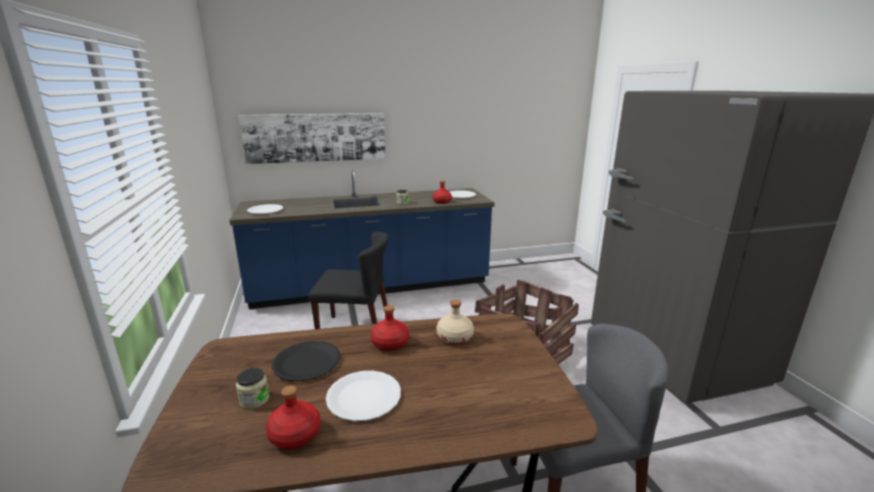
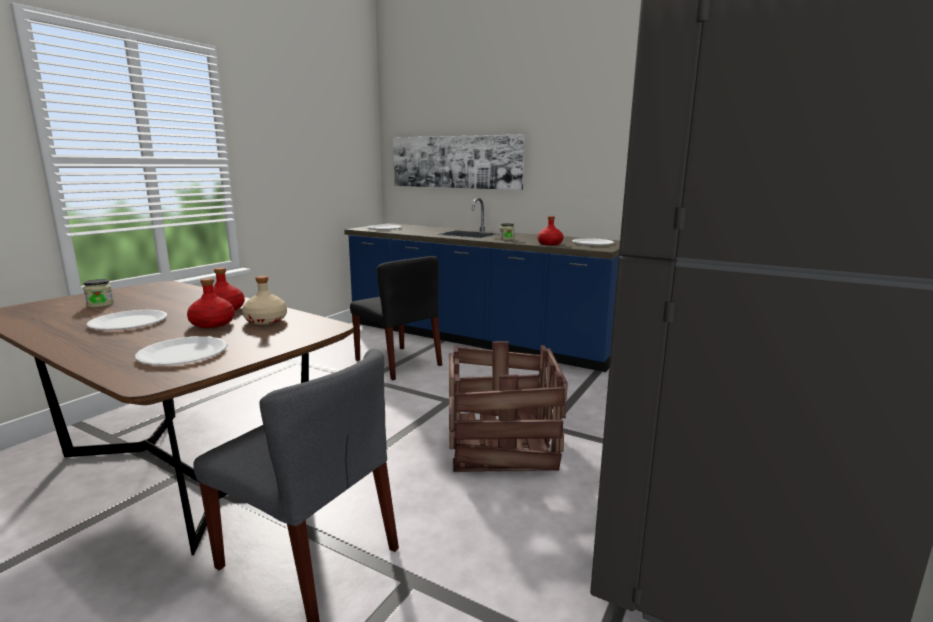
camera: 45 degrees right, 5 degrees down
(296, 434) = (62, 321): red bottle -> red bottle (213, 324)
(306, 362) = (165, 301): black plate -> none
(506, 391) = (183, 353): none -> white plate

